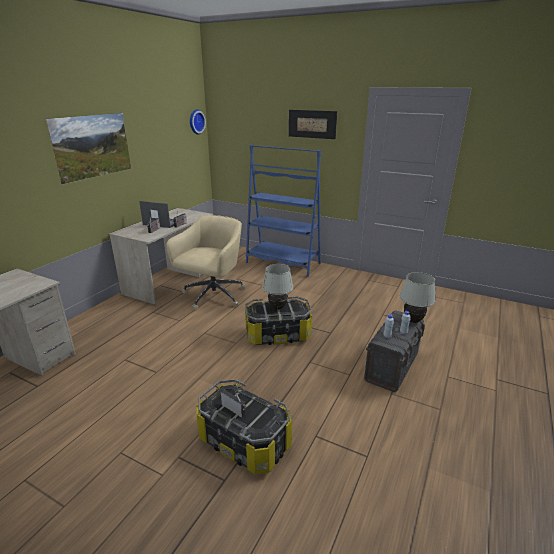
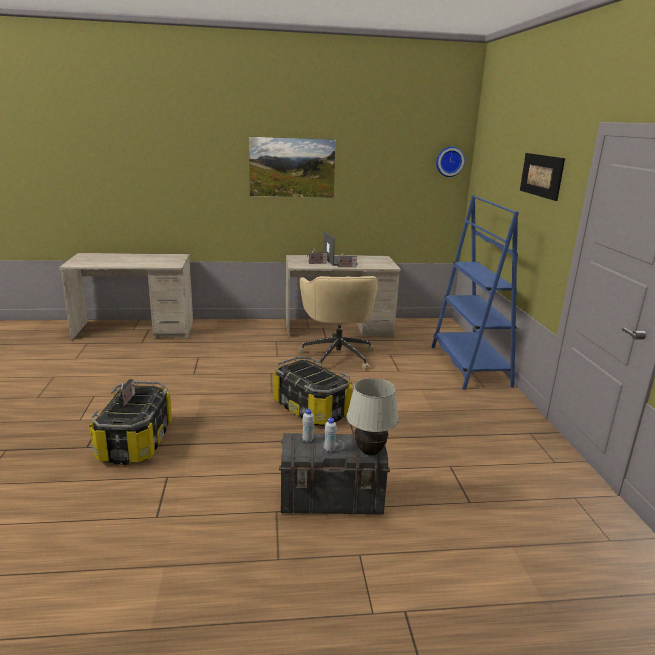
camera: 55 degrees right, 5 degrees down
(212, 296) = (337, 355): beige office chair -> beige office chair turned 90 degrees clockwise
(278, 307) = (313, 373): white table lamp -> none

